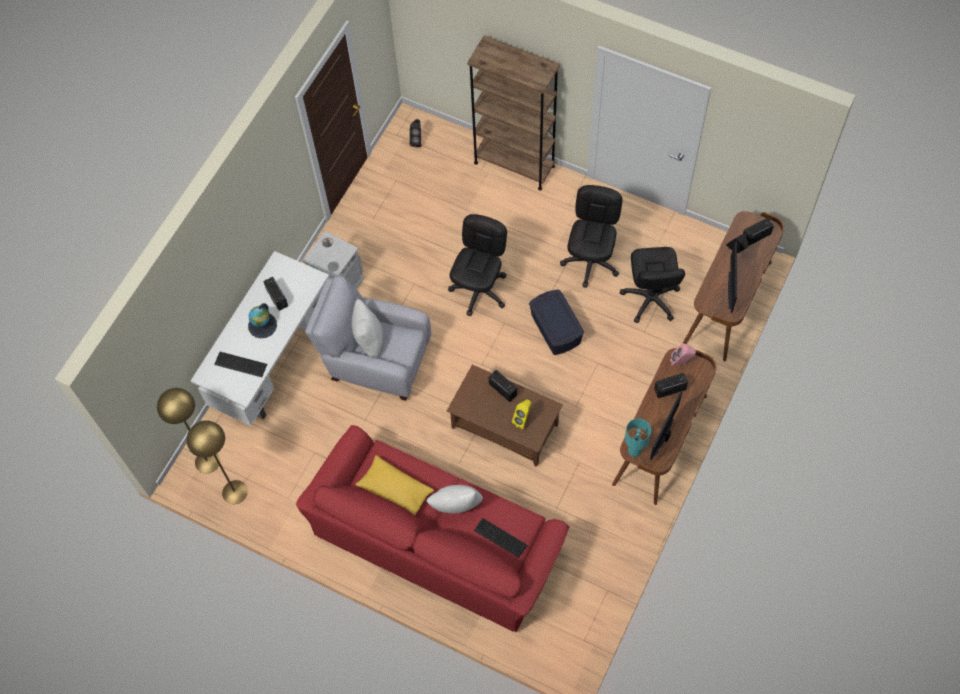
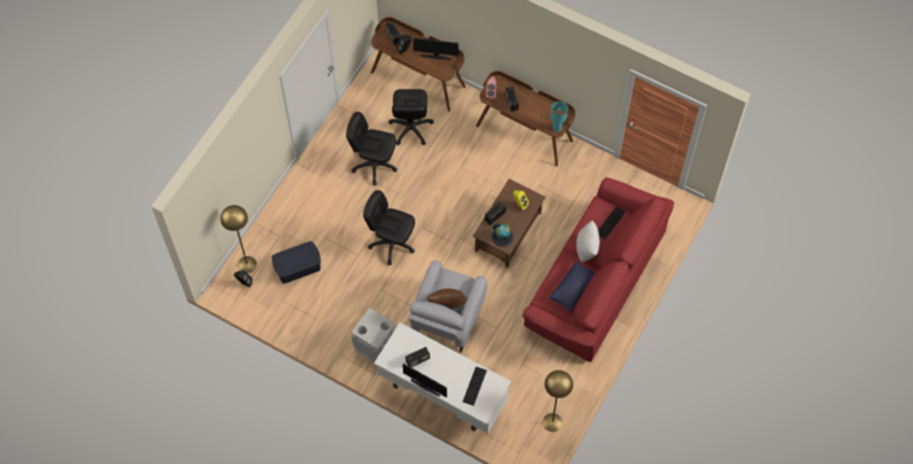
camera: 90 degrees left, 0 degrees up
(207, 461) = (525, 443): yellow floor lamp -> yellow floor lamp (247, 264)
(262, 325) = (441, 370): globe -> globe (502, 237)
(368, 340) = (447, 306): white pillow -> brown pillow
(395, 490) = (573, 289): yellow pillow -> blue pillow
(514, 164) = (278, 212): brown bookcase -> none
(555, 329) = (430, 193): blue storage box -> blue storage box (298, 267)
(650, 299) = (410, 128): black office chair -> black office chair turned 90 degrees clockwise
(665, 437) = (548, 108): monitor -> monitor (426, 386)

